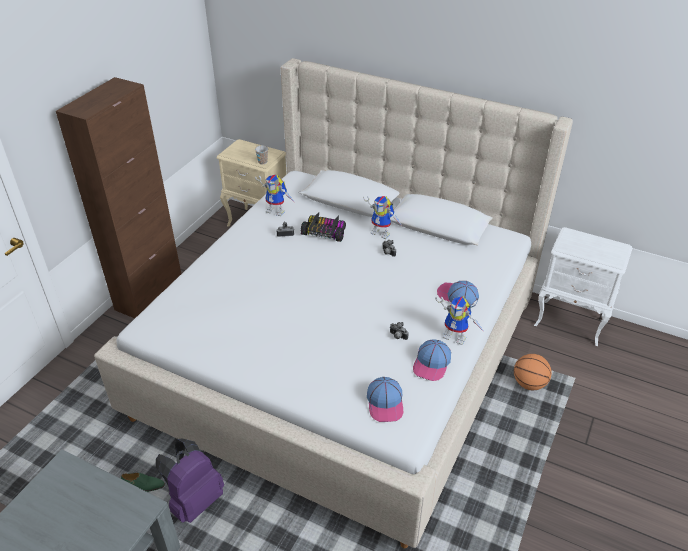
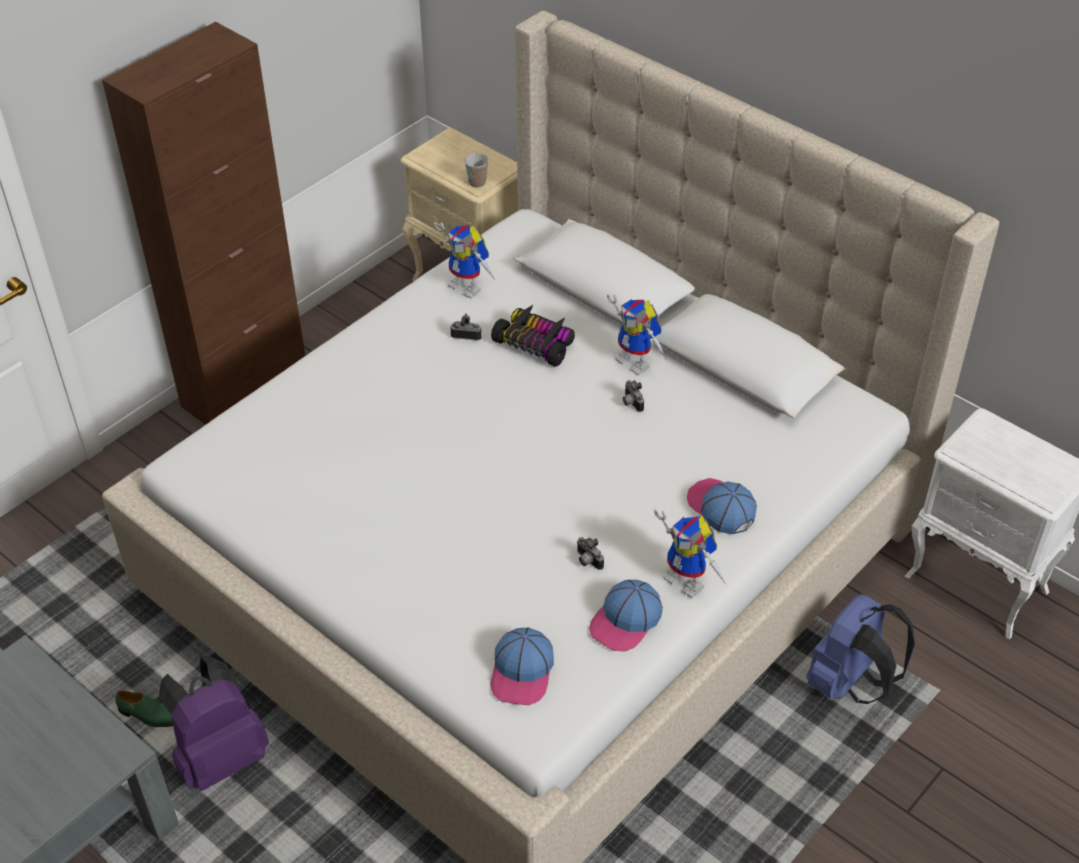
camera: 15 degrees right, 5 degrees up
(529, 384) = (850, 683): basketball -> blue backpack

